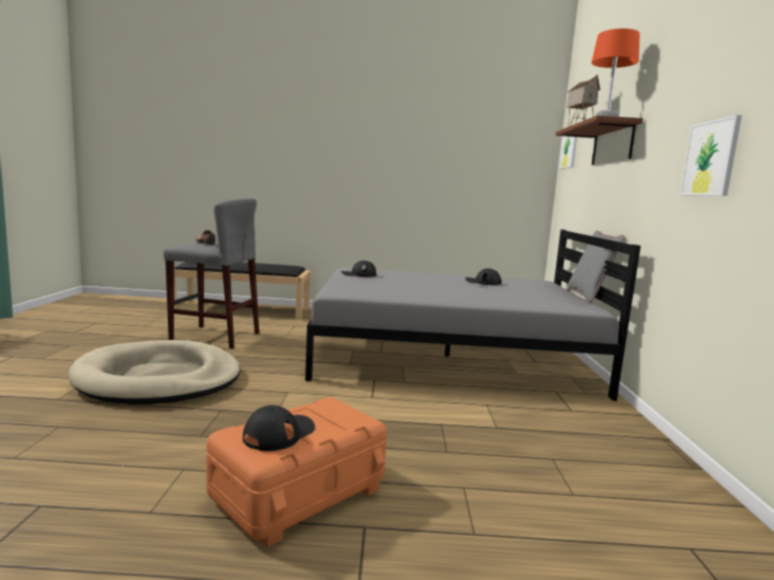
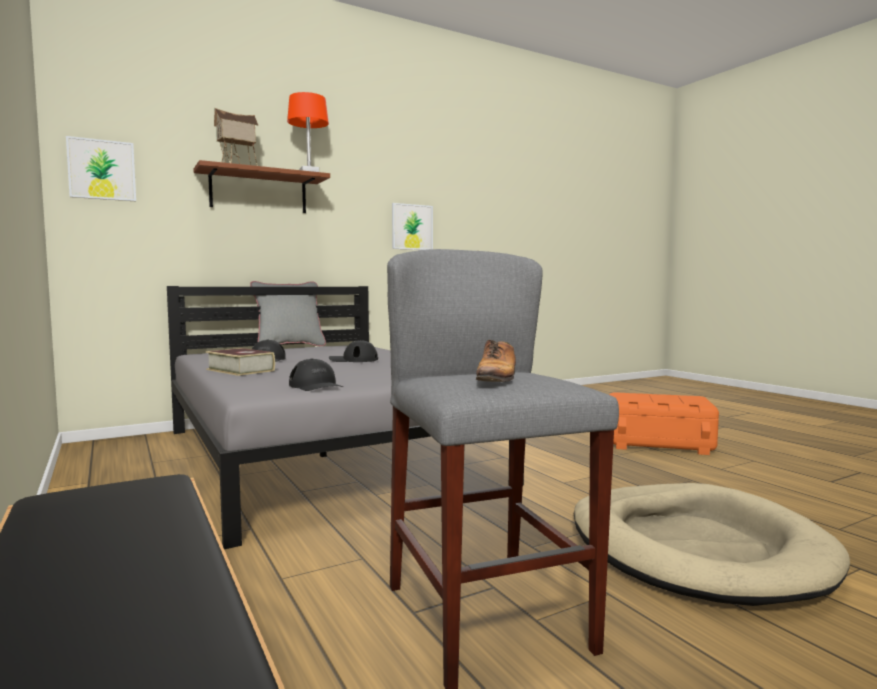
camera: 120 degrees left, 5 degrees down
(279, 434) = (677, 398): black cap -> black cap (353, 360)
(436, 275) = (240, 370): none -> book

